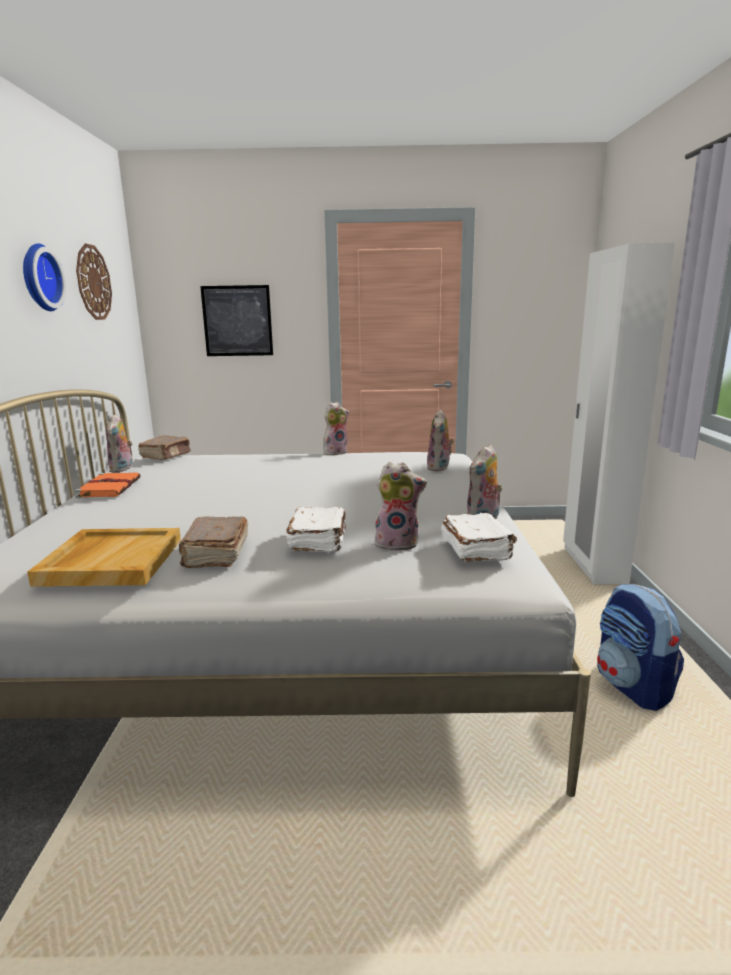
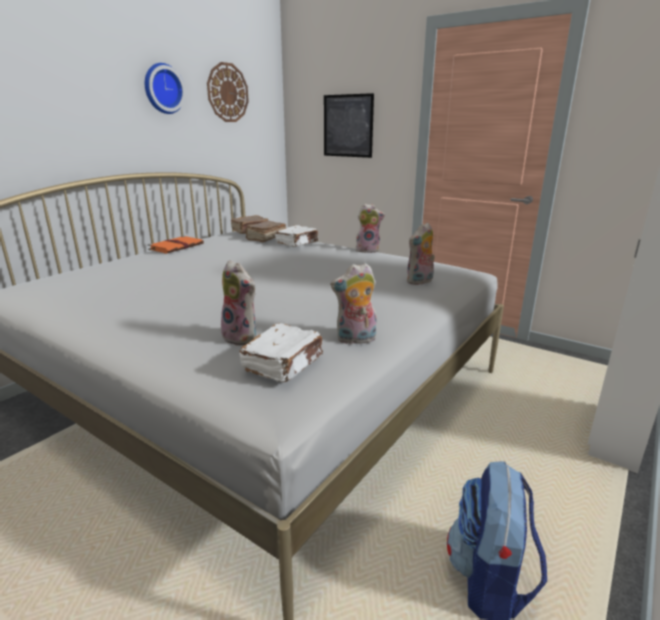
camera: 35 degrees right, 5 degrees up
(111, 561) = (78, 295): beige tray -> none
(122, 469) = (213, 236): plush toy -> none
(215, 554) = (128, 307): brown book -> brown book (265, 238)
(319, 541) = (197, 318): white book -> white book (297, 243)

